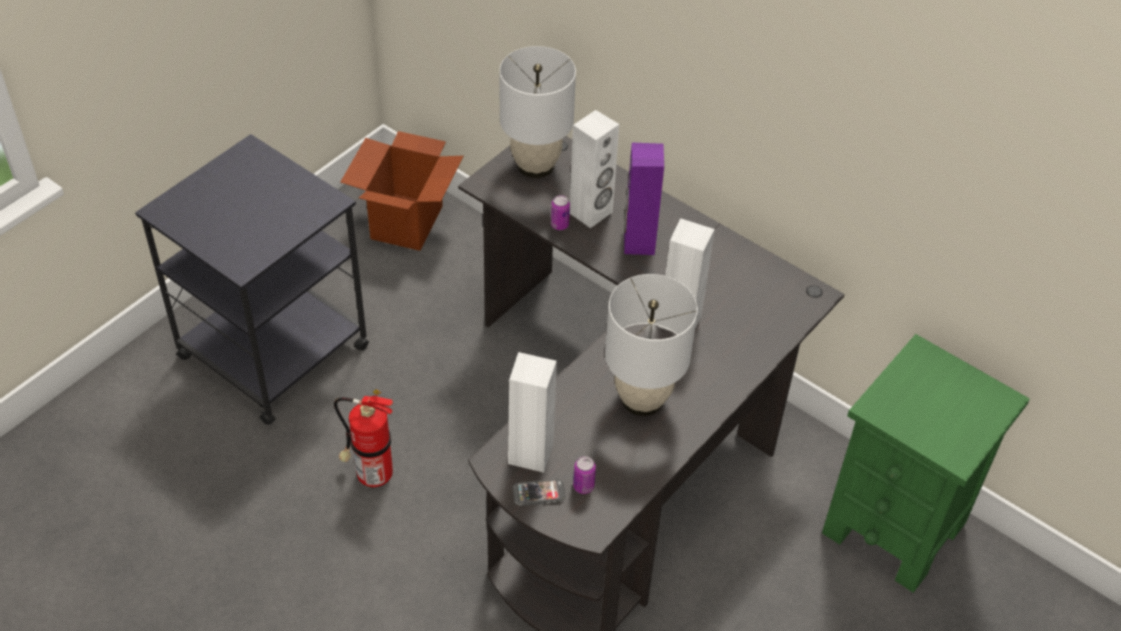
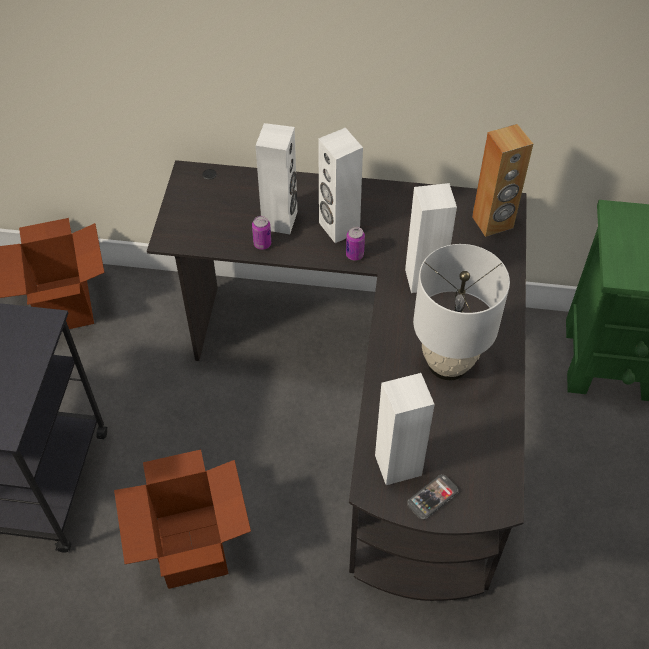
camera: 30 degrees left, 5 degrees up
(370, 475) = (191, 545): fire extinguisher -> cardboard box
(535, 165) = (201, 200): white table lamp -> none
(583, 486) = (463, 469): can -> can (354, 255)
(638, 242) = (338, 227): purple speaker -> white speaker
(786, 304) = (492, 222): none -> brown speaker

